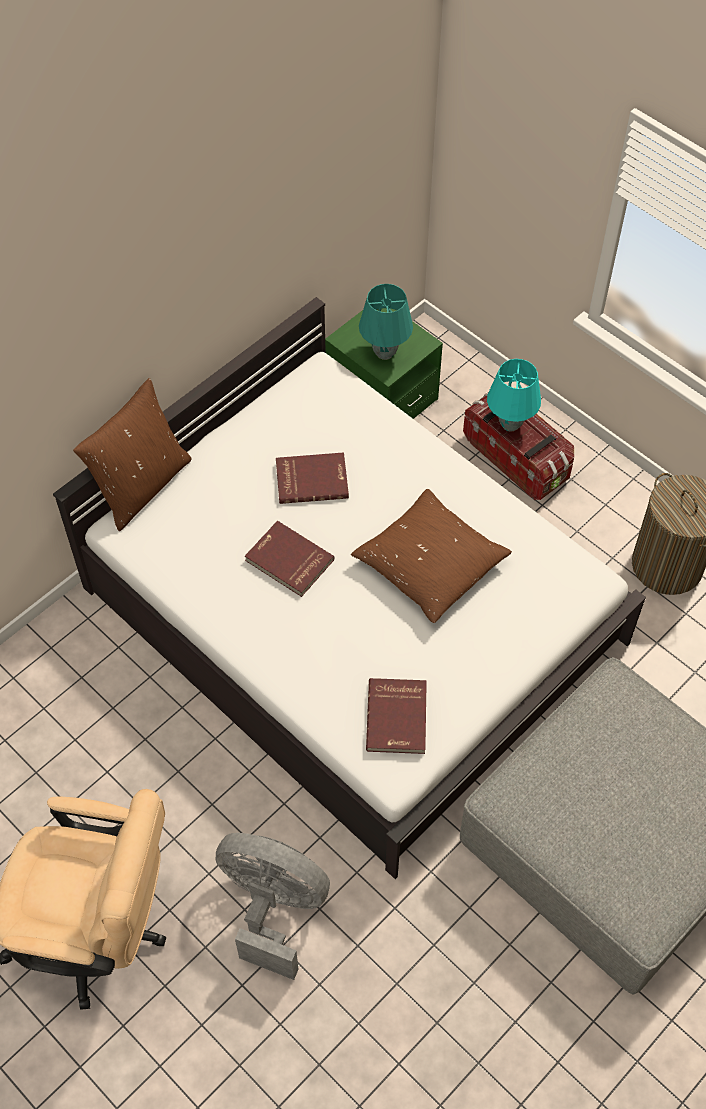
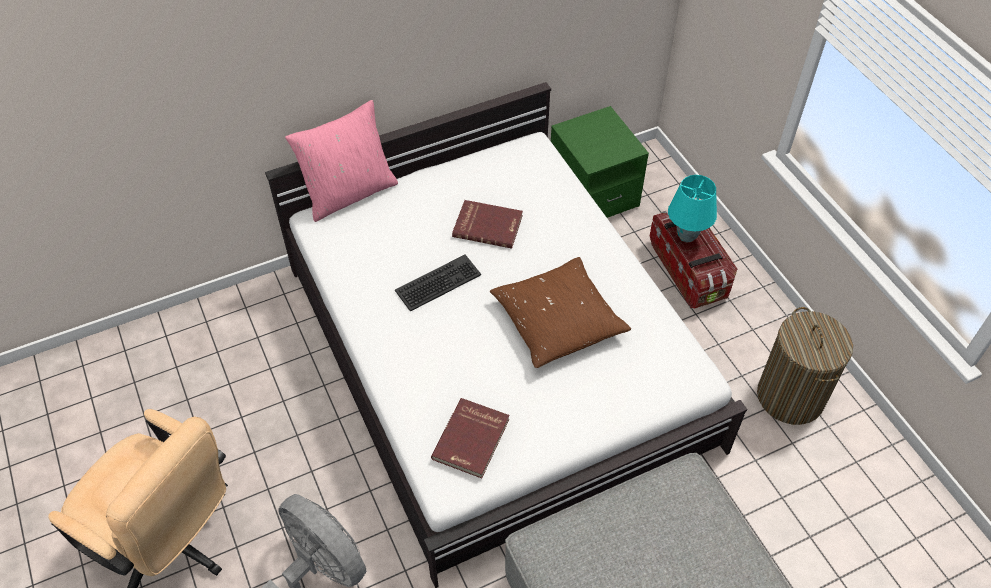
camera: 20 degrees right, 5 degrees down
(142, 486) = (349, 193): brown pillow -> pink pillow
(288, 561) = (438, 283): red book -> keyboard
(385, 353) = (597, 148): turquoise table lamp -> none

